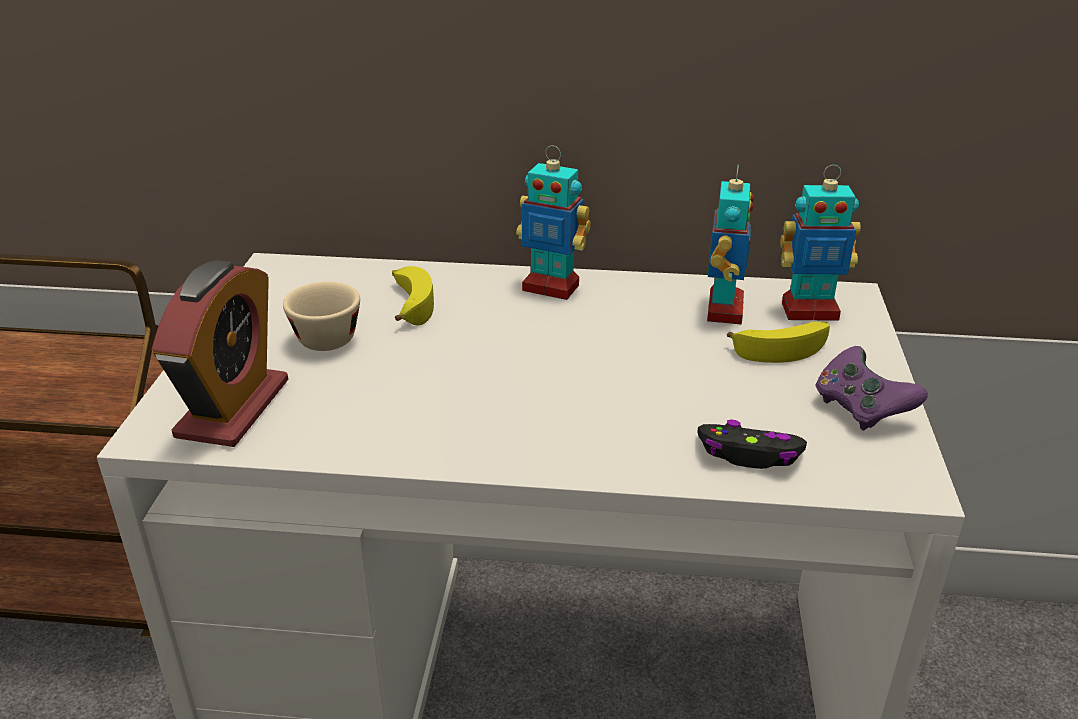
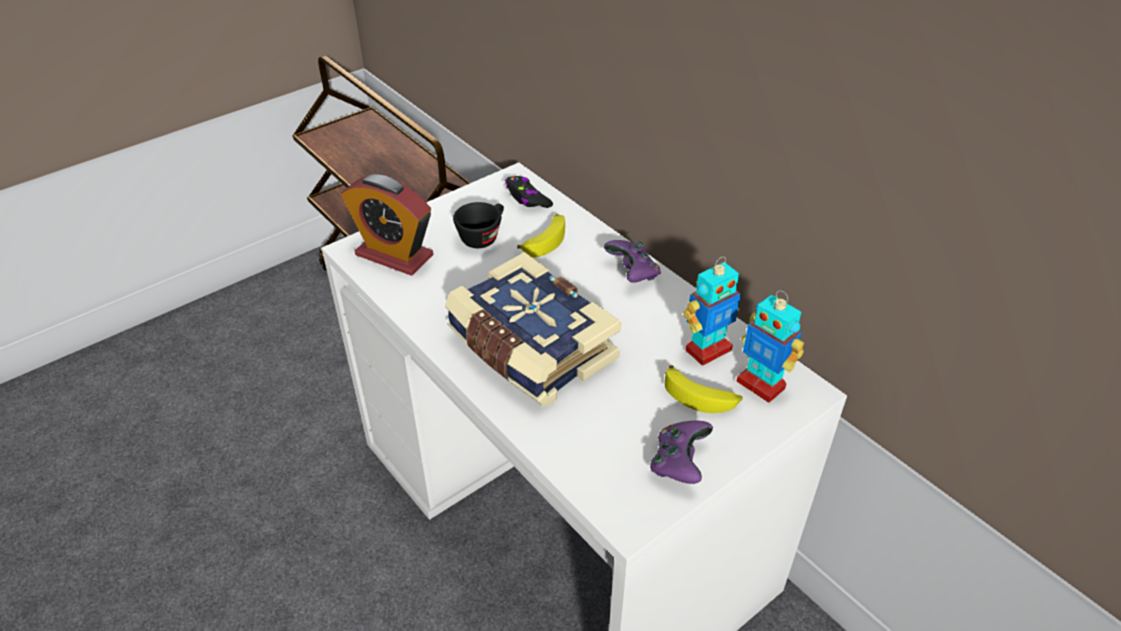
camera: 45 degrees right, 10 degrees up
(233, 408) = (394, 255): alarm clock -> alarm clock turned 60 degrees clockwise
(325, 334) = (483, 236): beige cup -> black cup
(551, 287) = (633, 273): toy robot -> purple game controller
(562, 405) = (529, 349): none -> book
(749, 455) = (574, 442): black game controller -> black game controller (527, 198)

